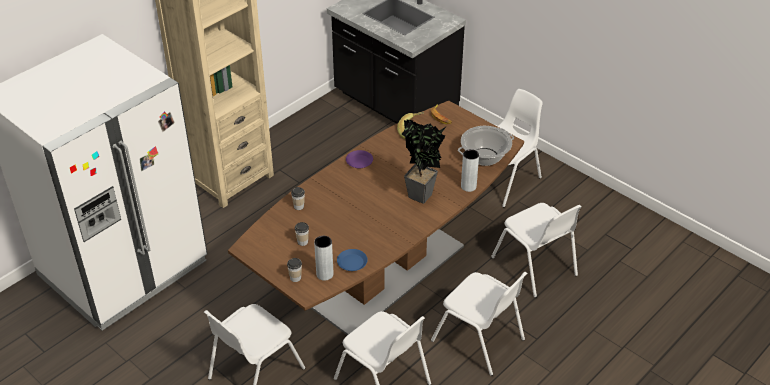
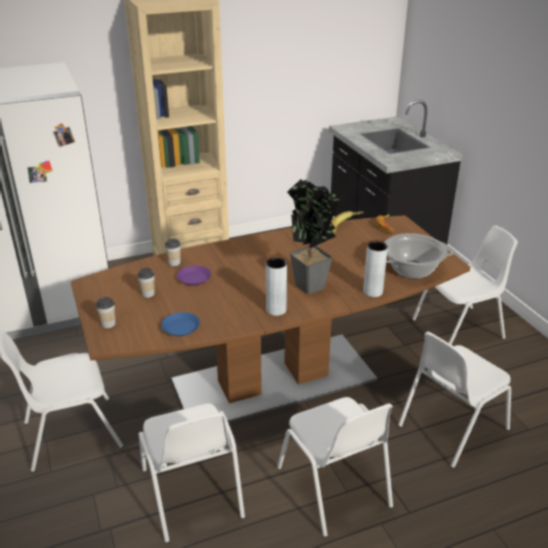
camera: 25 degrees right, 10 degrees down
(325, 274) = (141, 330): grey vase -> grey vase (276, 310)
(359, 161) = (269, 242): purple plate -> purple plate (194, 278)
(535, 267) = (450, 427): white chair -> white chair turned 60 degrees clockwise

